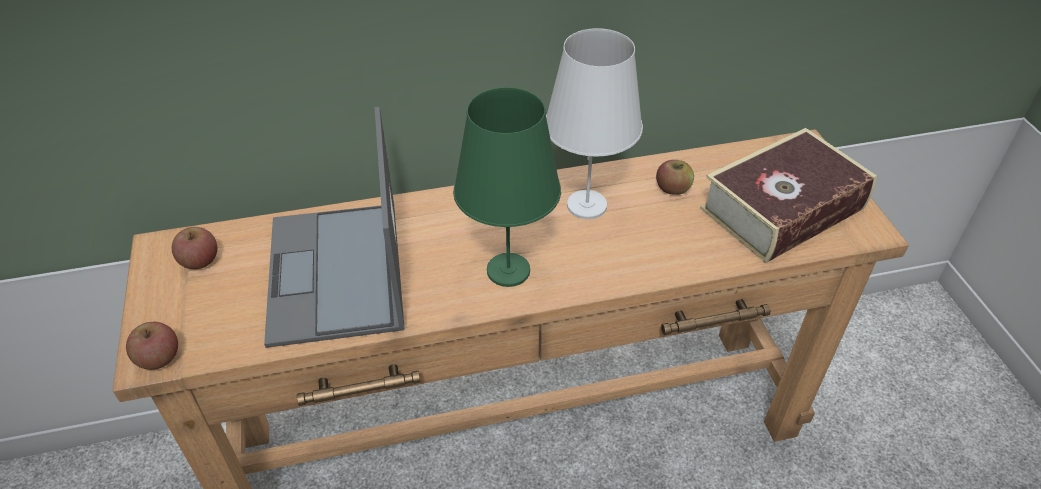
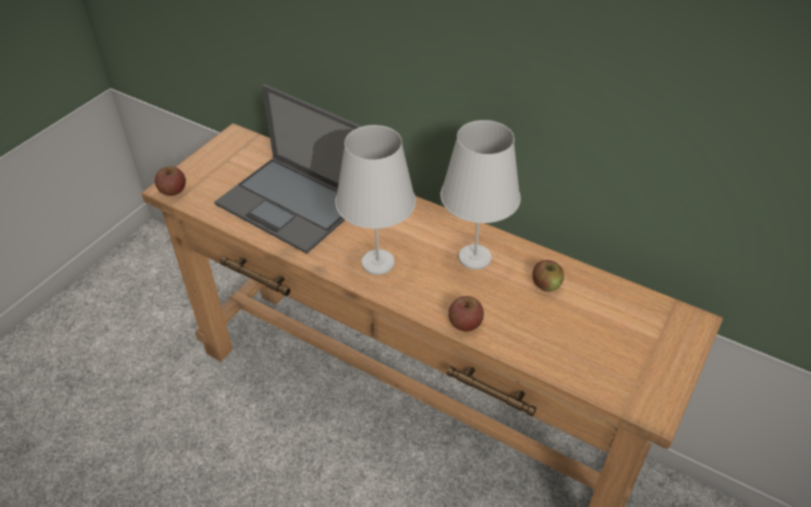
camera: 45 degrees right, 0 degrees up
(199, 260) = (243, 154): apple -> apple (465, 323)
(337, 274) = (292, 204): laptop -> laptop turned 90 degrees counterclockwise
(509, 271) = (378, 263): green table lamp -> white table lamp
(782, 209) = (606, 349): book -> none

